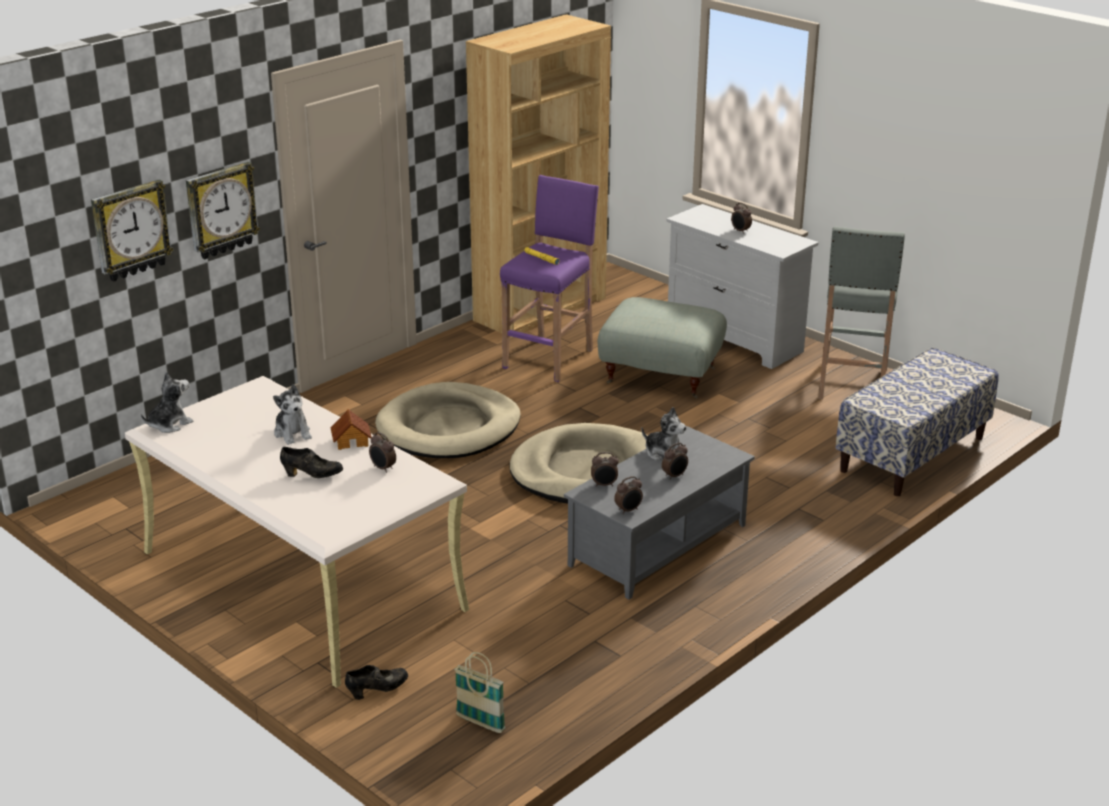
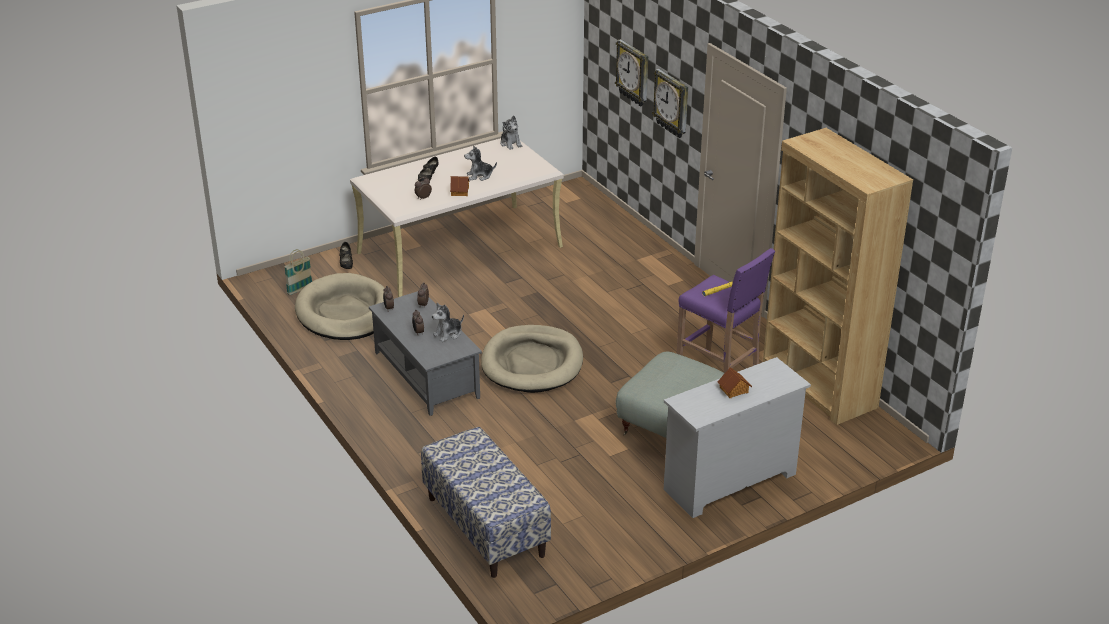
camera: 105 degrees right, 5 degrees up
(449, 427) = (619, 316): beige dog bed -> beige dog bed (345, 312)
(740, 231) = (734, 390): alarm clock -> toy house
(852, 385) = (617, 529): grey stool -> none

